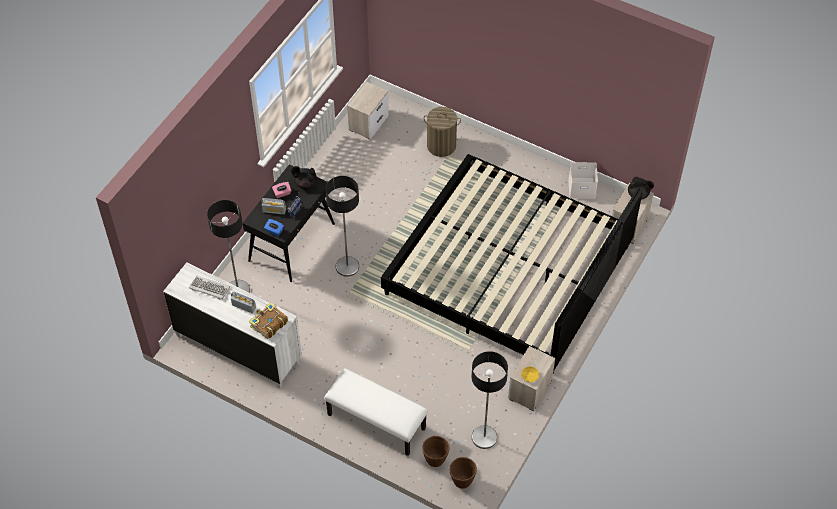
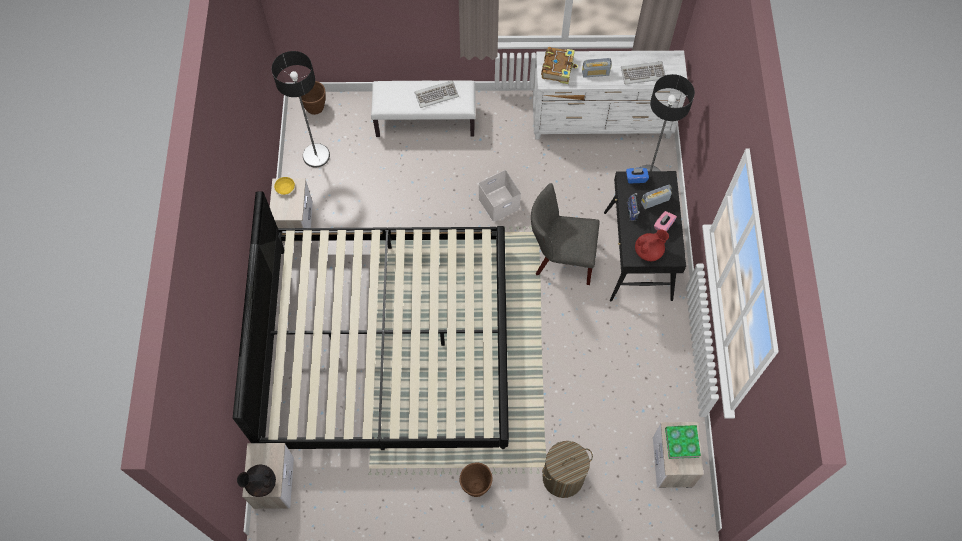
camera: 150 degrees right, 10 degrees up
(305, 183) = (649, 251): black teapot -> red teapot
(347, 267) = (560, 258): floor lamp -> grey chair
(364, 394) = (436, 95): none -> keyboard
(365, 100) = (682, 443): none -> book
(435, 460) = (350, 114): brown planter -> brown planter (476, 486)
(581, 188) = (356, 507): white storage box -> white storage box (499, 203)

